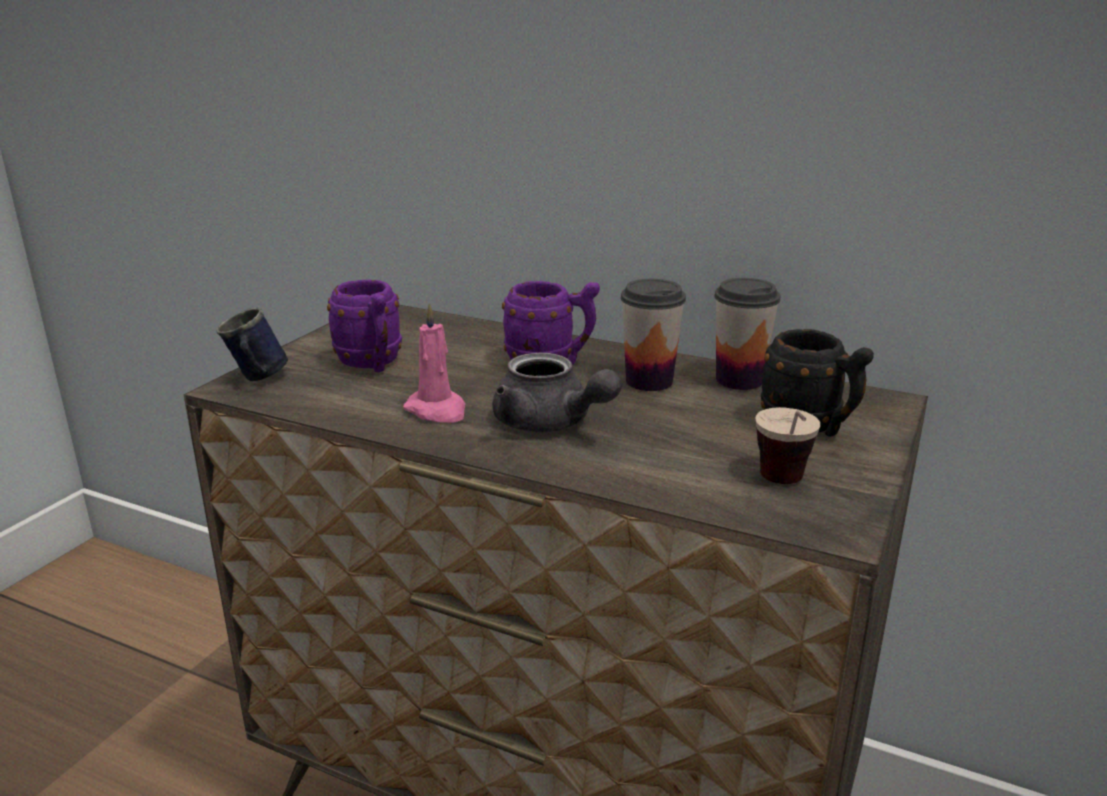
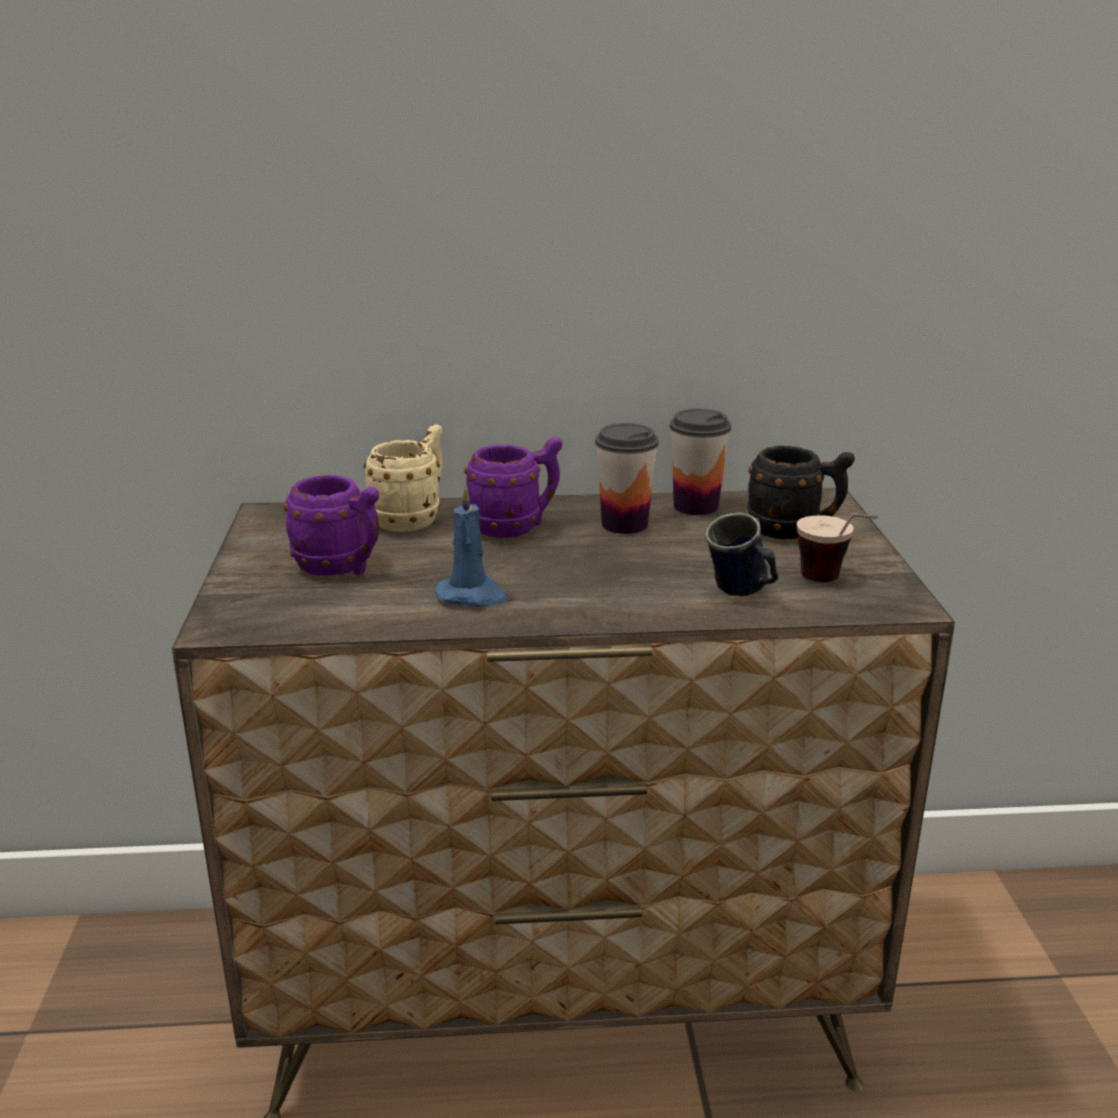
camera: 30 degrees left, 0 degrees up
(257, 380) = (237, 613): blue mug -> blue mug (742, 593)
(437, 411) = (473, 596): pink candle -> blue candle
(478, 338) = (413, 519): none -> beige mug
(550, 424) = (591, 582): grey teapot -> none

